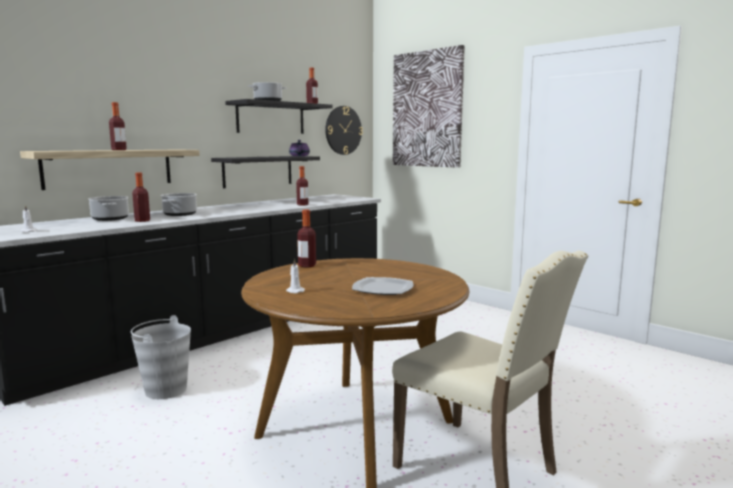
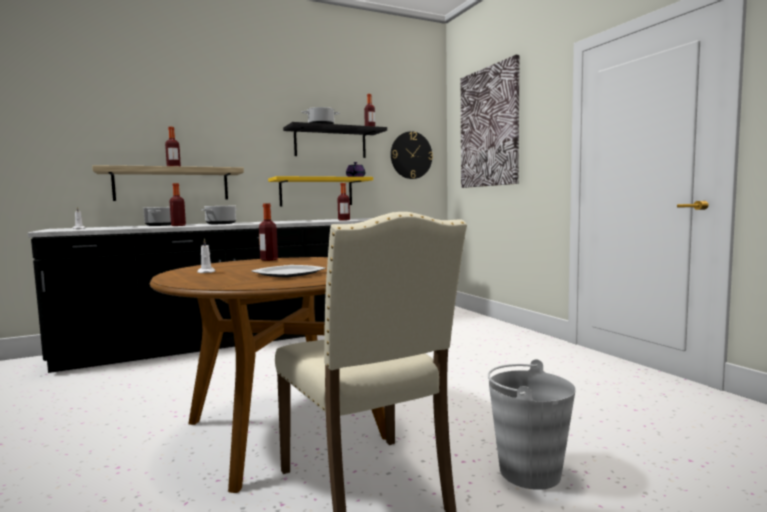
camera: 20 degrees right, 5 degrees down
(165, 389) = (167, 375): grey bucket -> grey bucket (529, 472)
(258, 171) = (316, 192): black shelf -> yellow shelf

